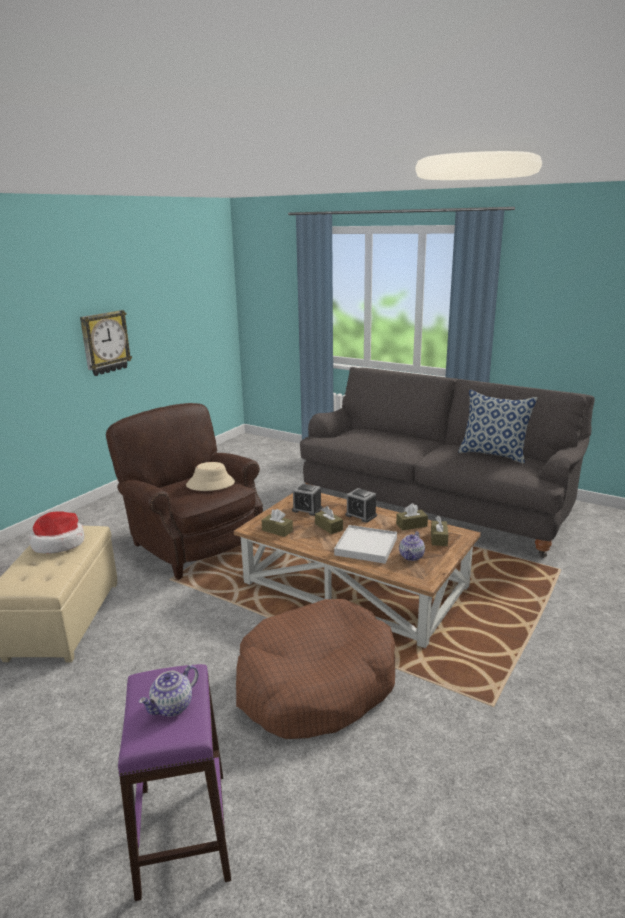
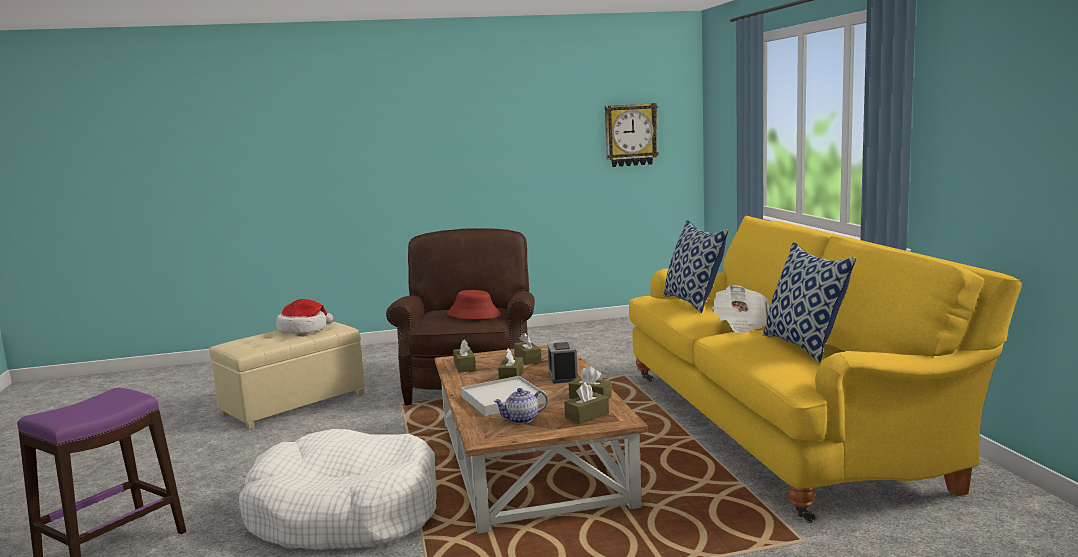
camera: 45 degrees right, 10 degrees down
(105, 342) = (494, 167): wall clock -> wall clock (630, 135)
(172, 707) = (88, 407): teapot -> none
(210, 484) = (474, 314): beige hat -> red hat
(307, 509) = (527, 359): alarm clock -> brown tissue box
(315, 684) = (345, 513): brown dog bed -> white dog bed
(364, 437) = (694, 302): none -> pillow
(431, 448) = (741, 325): none -> newspaper
(436, 505) = (781, 426): grey sofa -> yellow sofa

